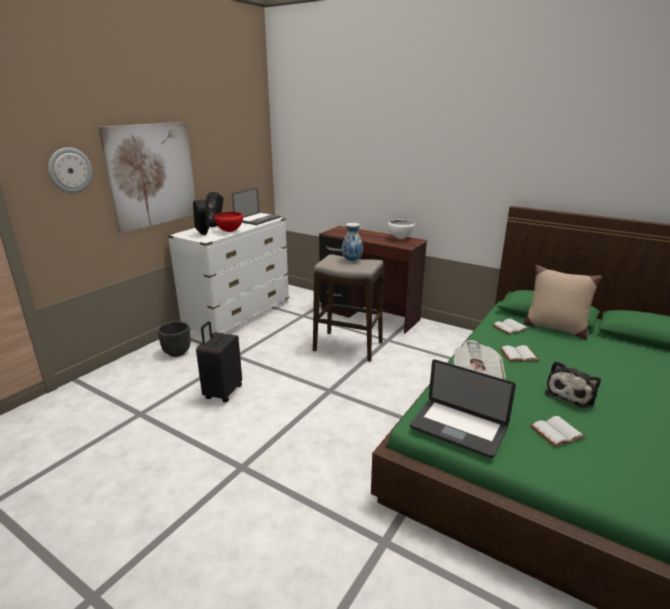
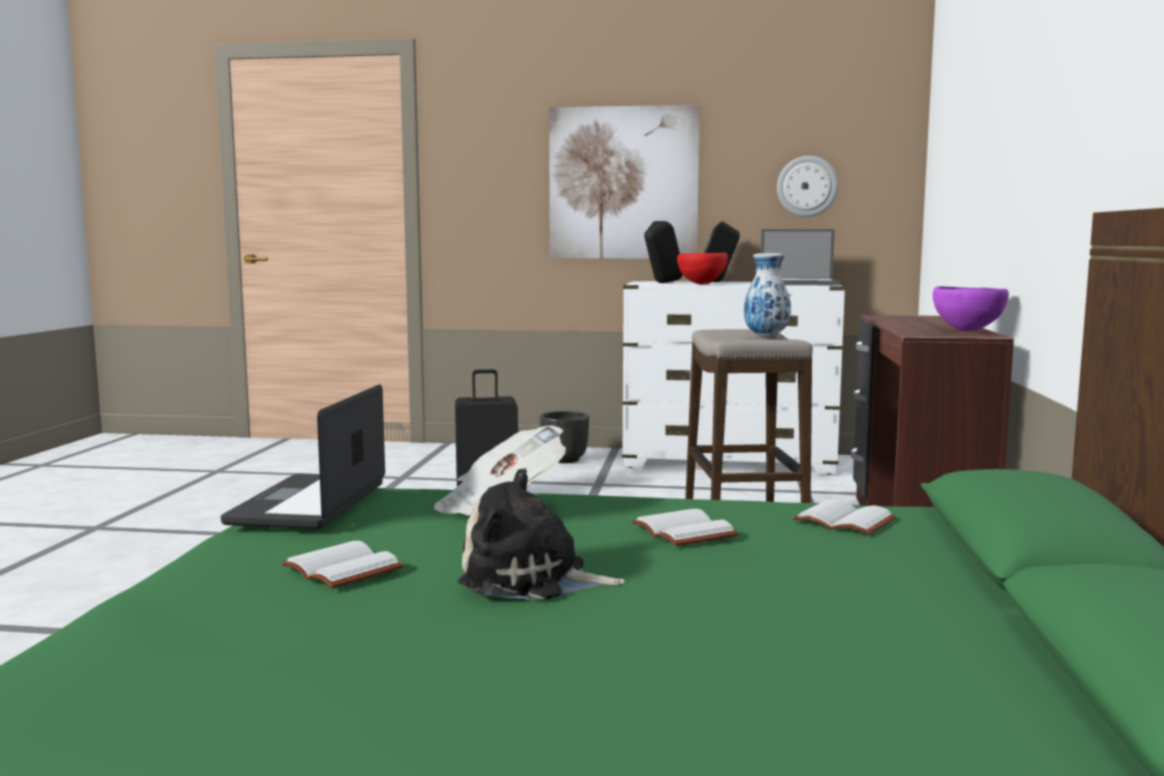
camera: 65 degrees right, 15 degrees down
(69, 170) = (499, 161): wall clock -> wall clock (807, 186)
(400, 238) = (968, 331): white bowl -> purple bowl
(554, 328) = (944, 562): beige pillow -> none

